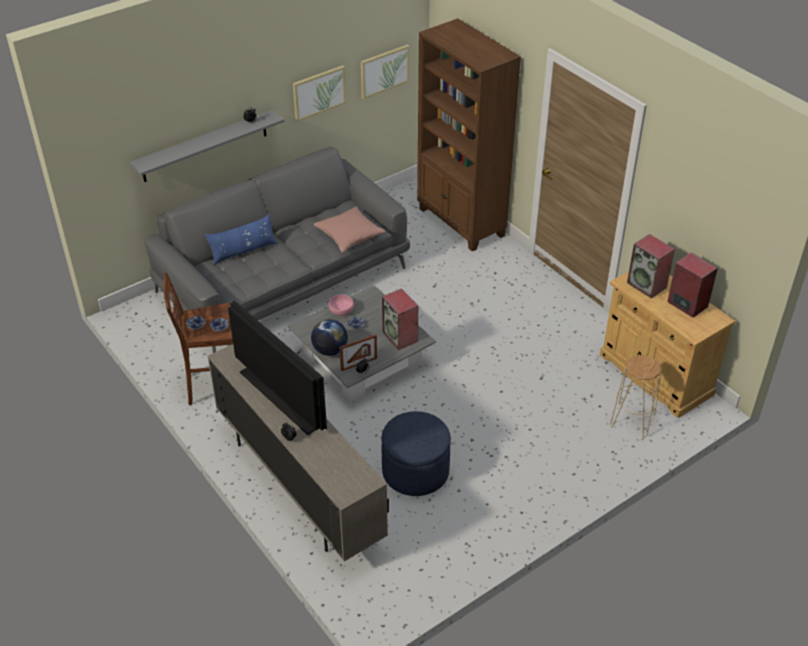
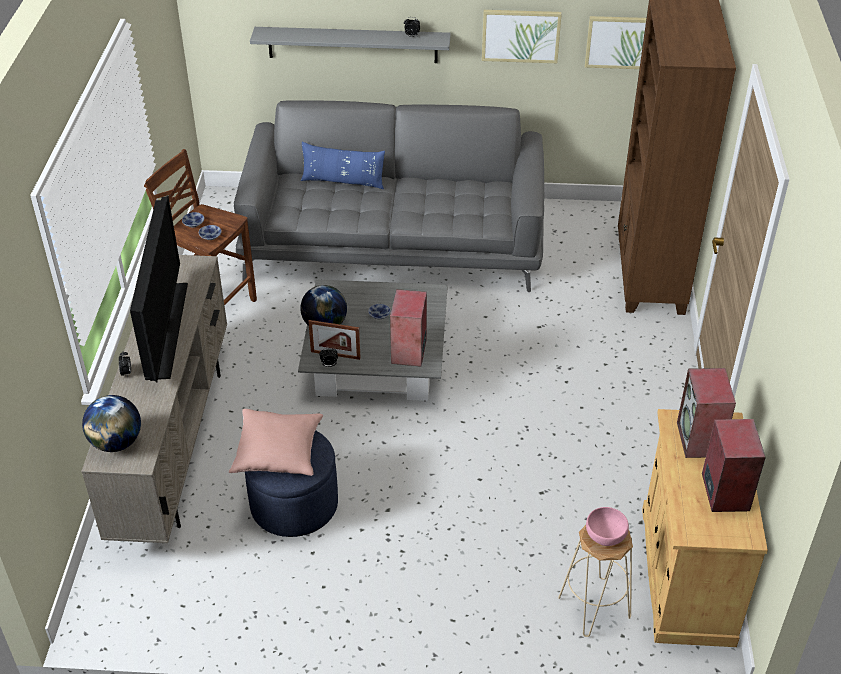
camera: 40 degrees right, 0 degrees up
(340, 480) = (116, 443): none -> globe
(341, 311) = (382, 292): pink bowl -> pink bowl (605, 534)
(349, 236) = (464, 217): pink pillow -> pink pillow (278, 452)

